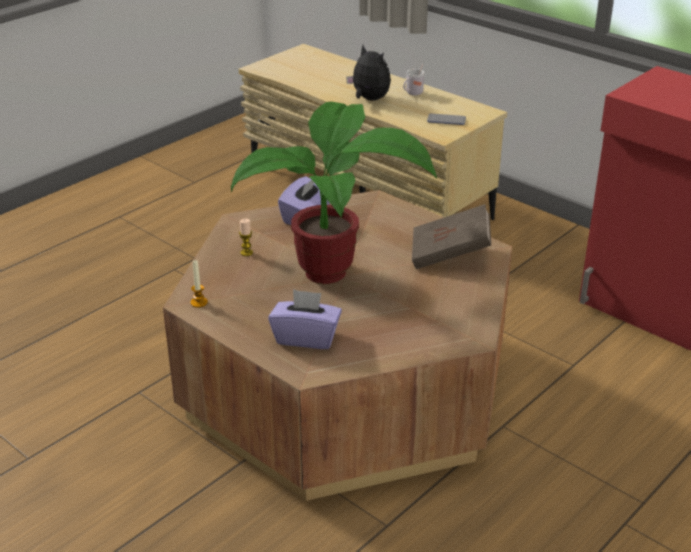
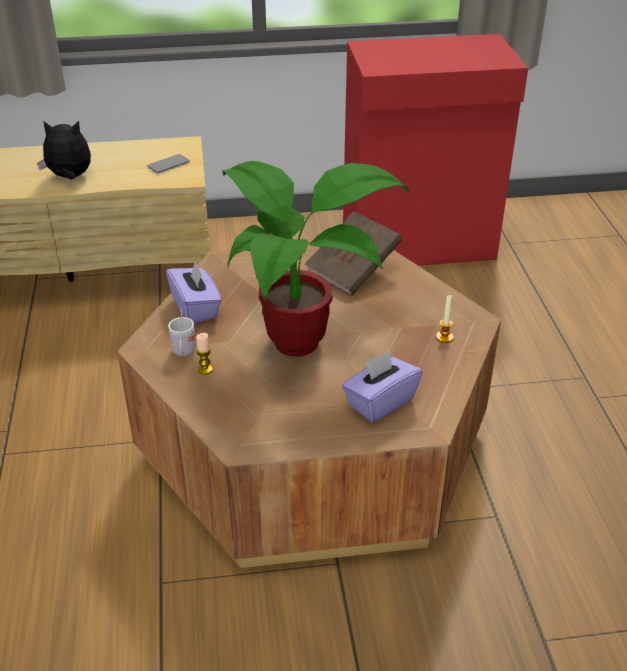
camera: 50 degrees left, 5 degrees up
(199, 302) = (249, 438): candle -> candle (444, 337)
(412, 94) = (99, 155): white mug -> white mug (183, 353)

